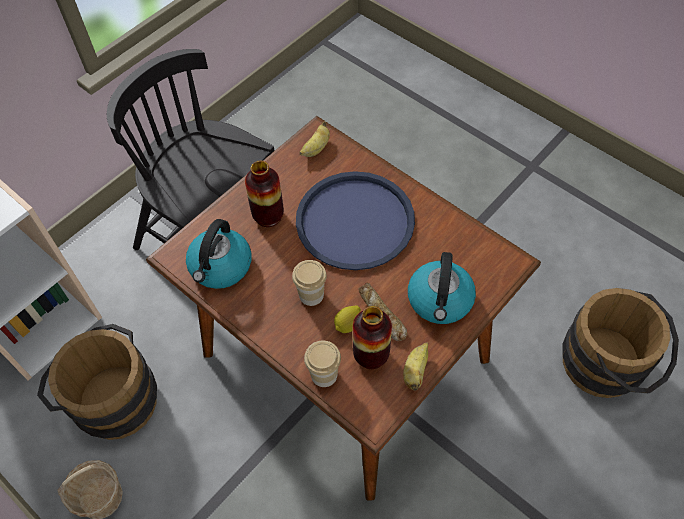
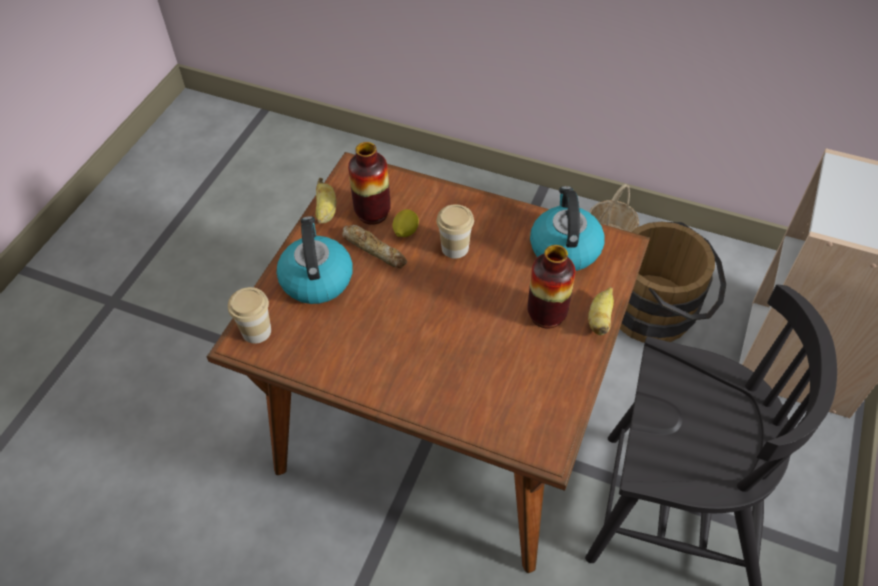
camera: 160 degrees right, 5 degrees down
(316, 149) = (536, 423): banana -> banana (600, 319)
(324, 374) = (411, 187): cup -> cup (256, 331)
(355, 221) = (441, 338): blue tray -> none
(608, 366) = (128, 508): brown bucket -> none

